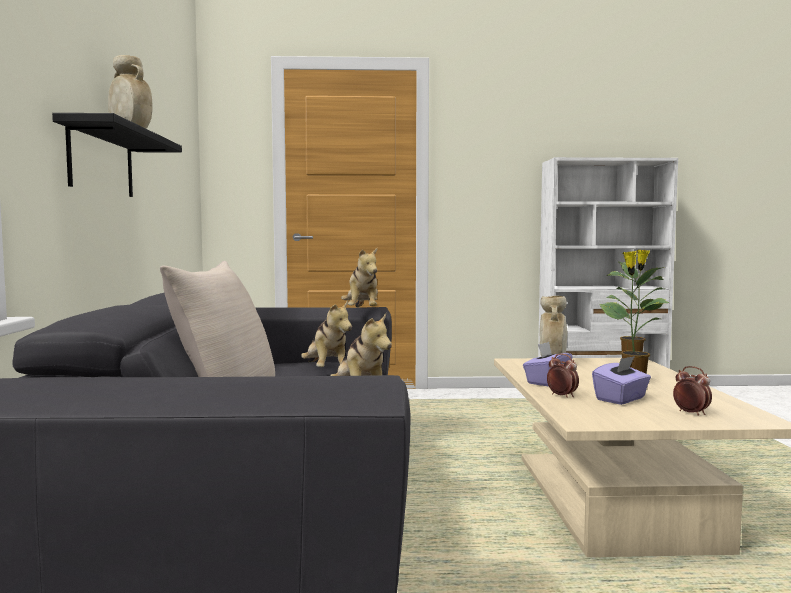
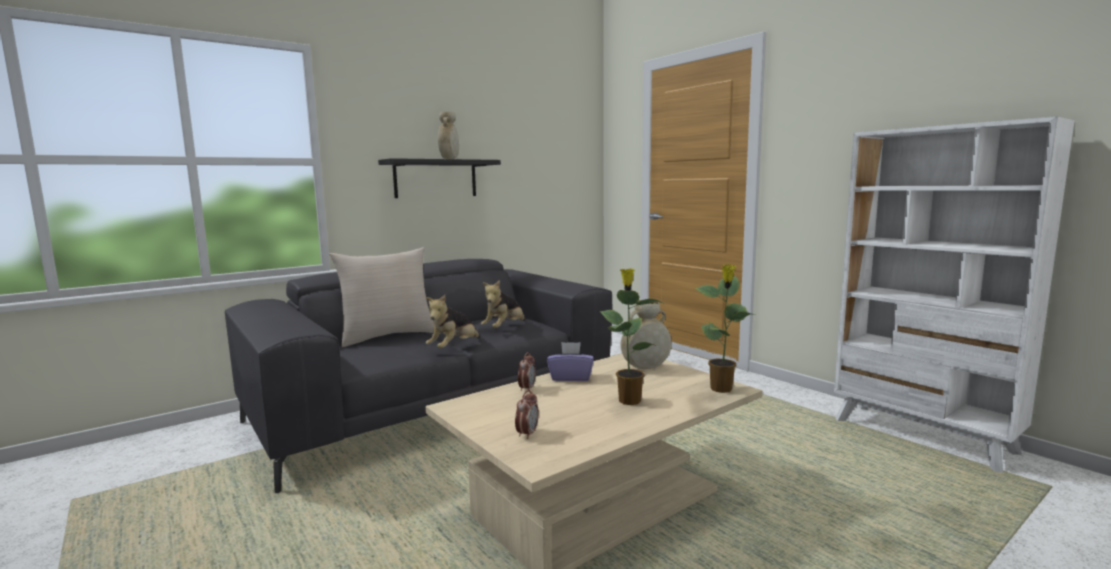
camera: 55 degrees right, 5 degrees up
(362, 311) = (569, 289): plush toy -> none
(621, 399) = (545, 406): purple tissue box -> none

